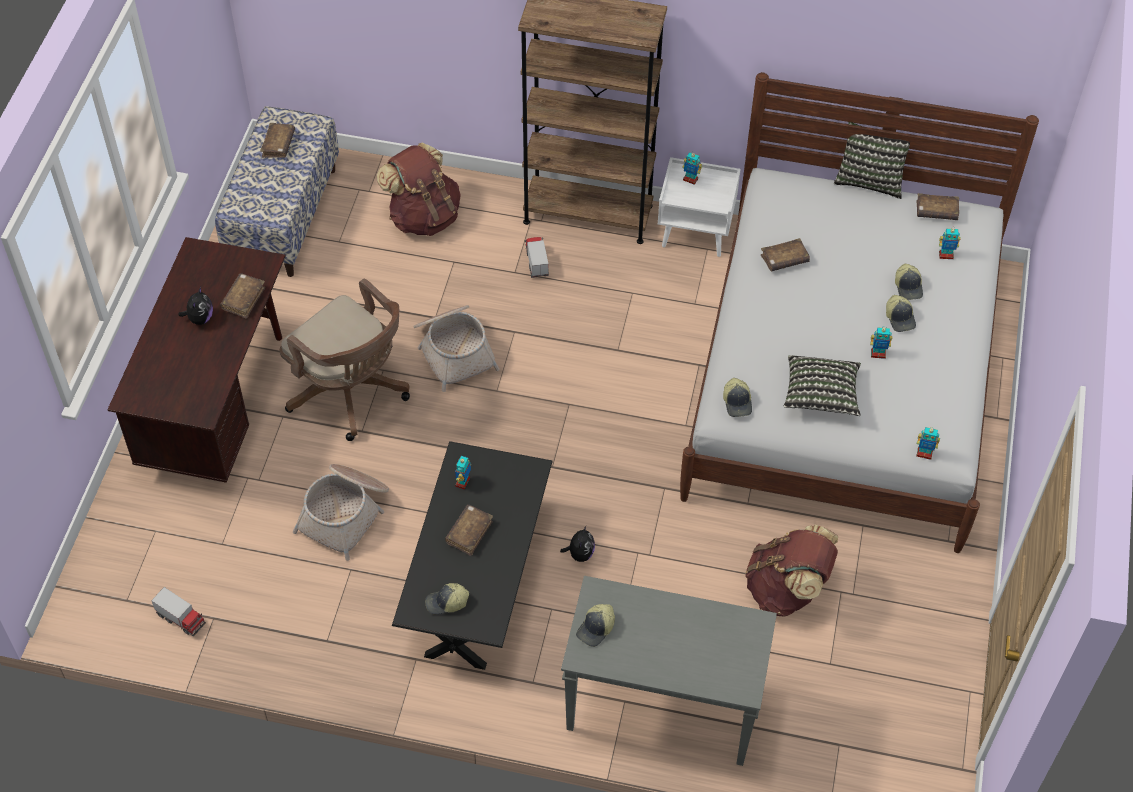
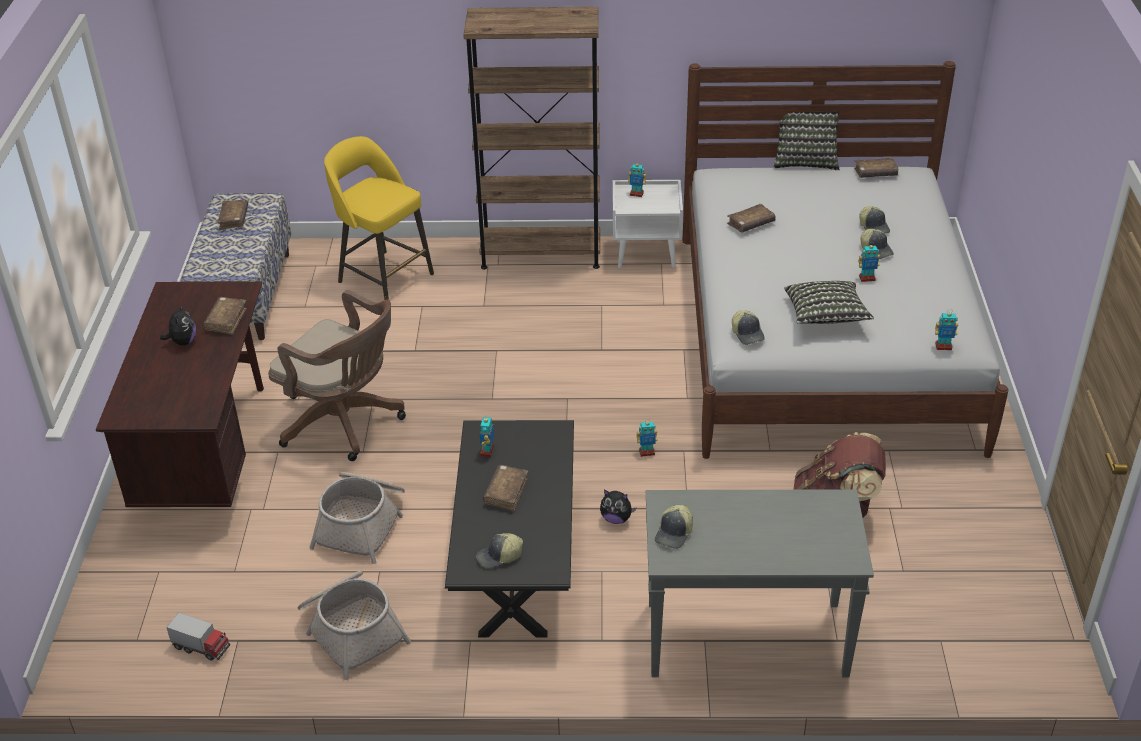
camera: 10 degrees left, 15 degrees down
(423, 216) = (383, 277): brown backpack -> yellow stool
(454, 350) = (440, 373): basket -> basket (351, 630)
(536, 263) = (503, 296): toy truck -> none
(580, 554) = (616, 519): plush toy -> plush toy turned 105 degrees clockwise
(946, 255) = (897, 201): toy robot -> toy robot (646, 452)

